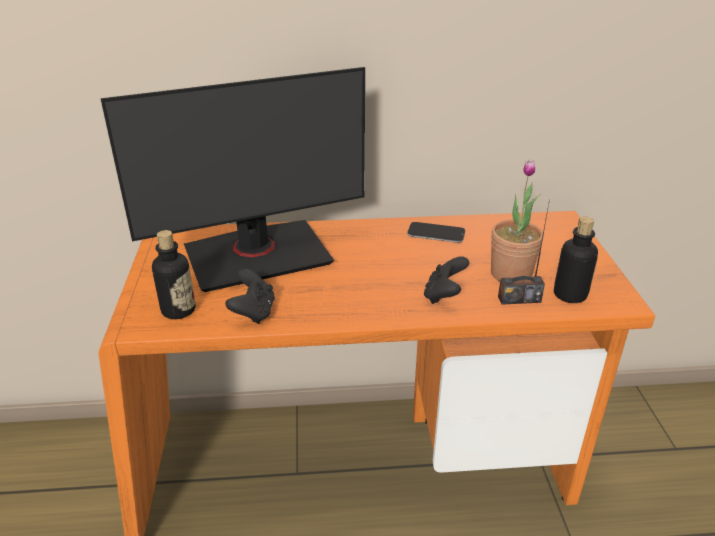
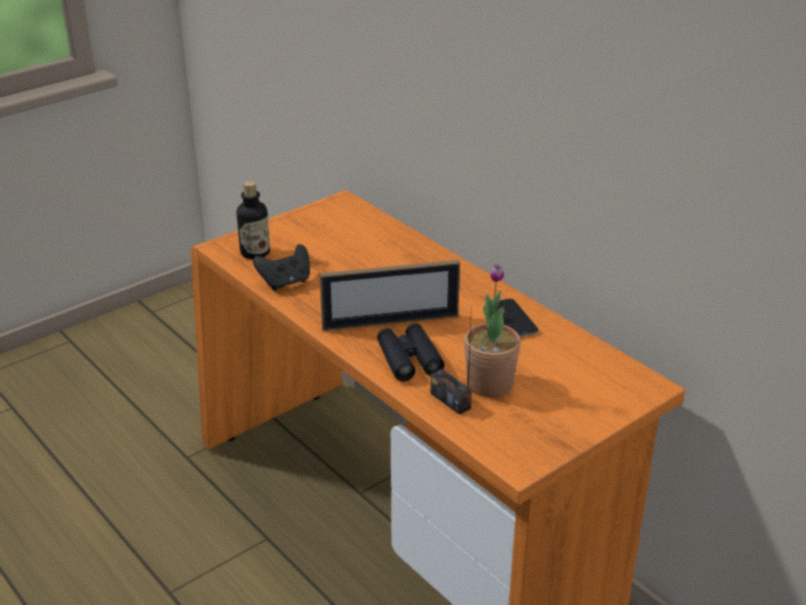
camera: 55 degrees right, 0 degrees up
(257, 255) = (363, 250): monitor -> none
(381, 283) = (390, 322): none -> picture frame
(444, 295) = (409, 359): black game controller -> black binoculars
(570, 295) = (493, 428): bottle -> none

